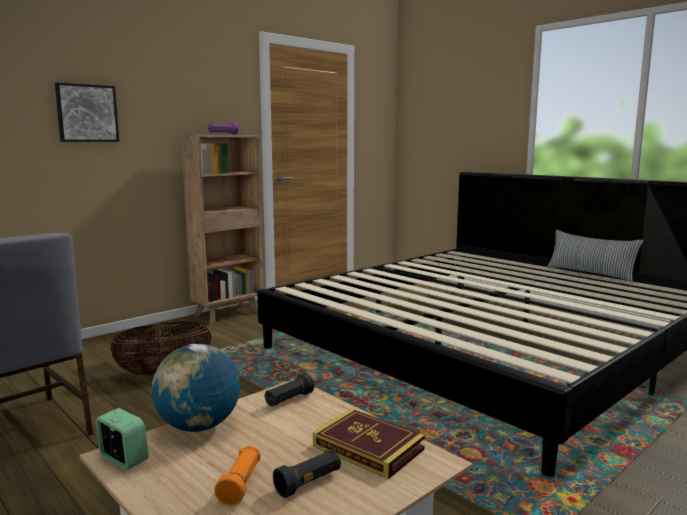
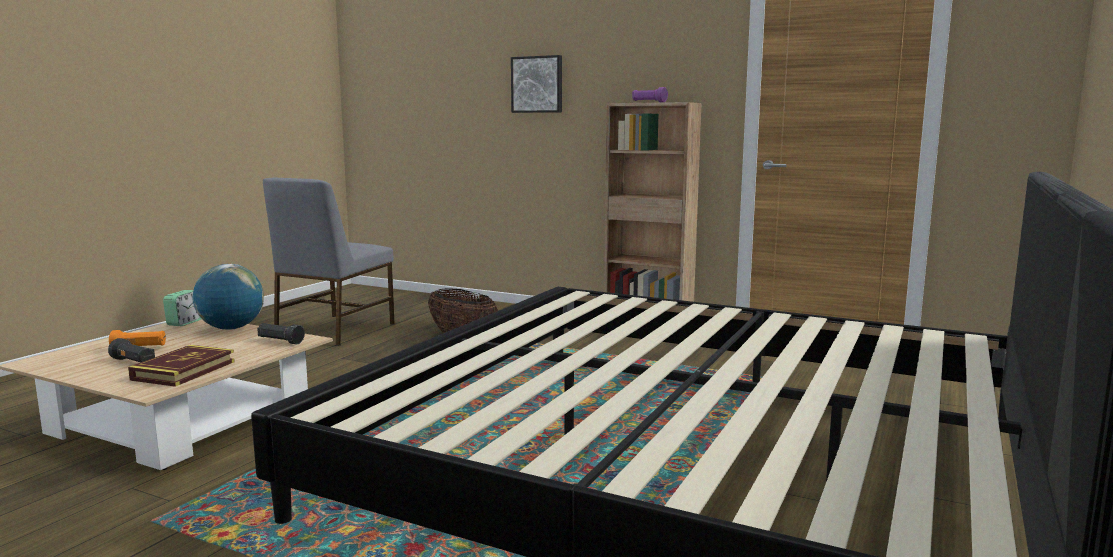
camera: 70 degrees right, 0 degrees up
(590, 273) = (1001, 441): pillow -> none

